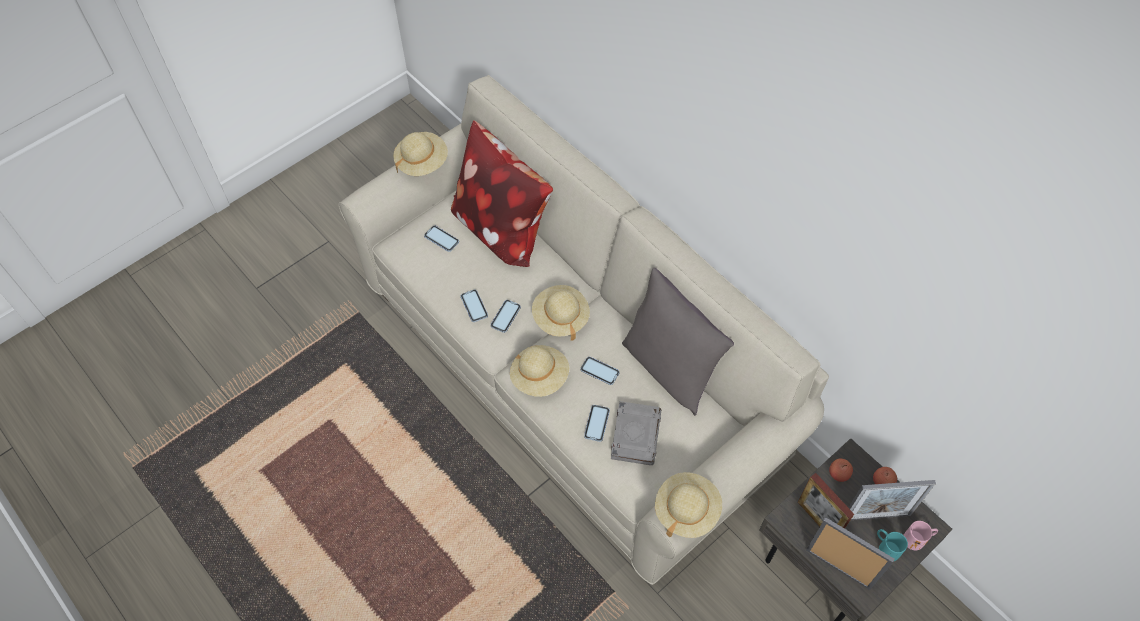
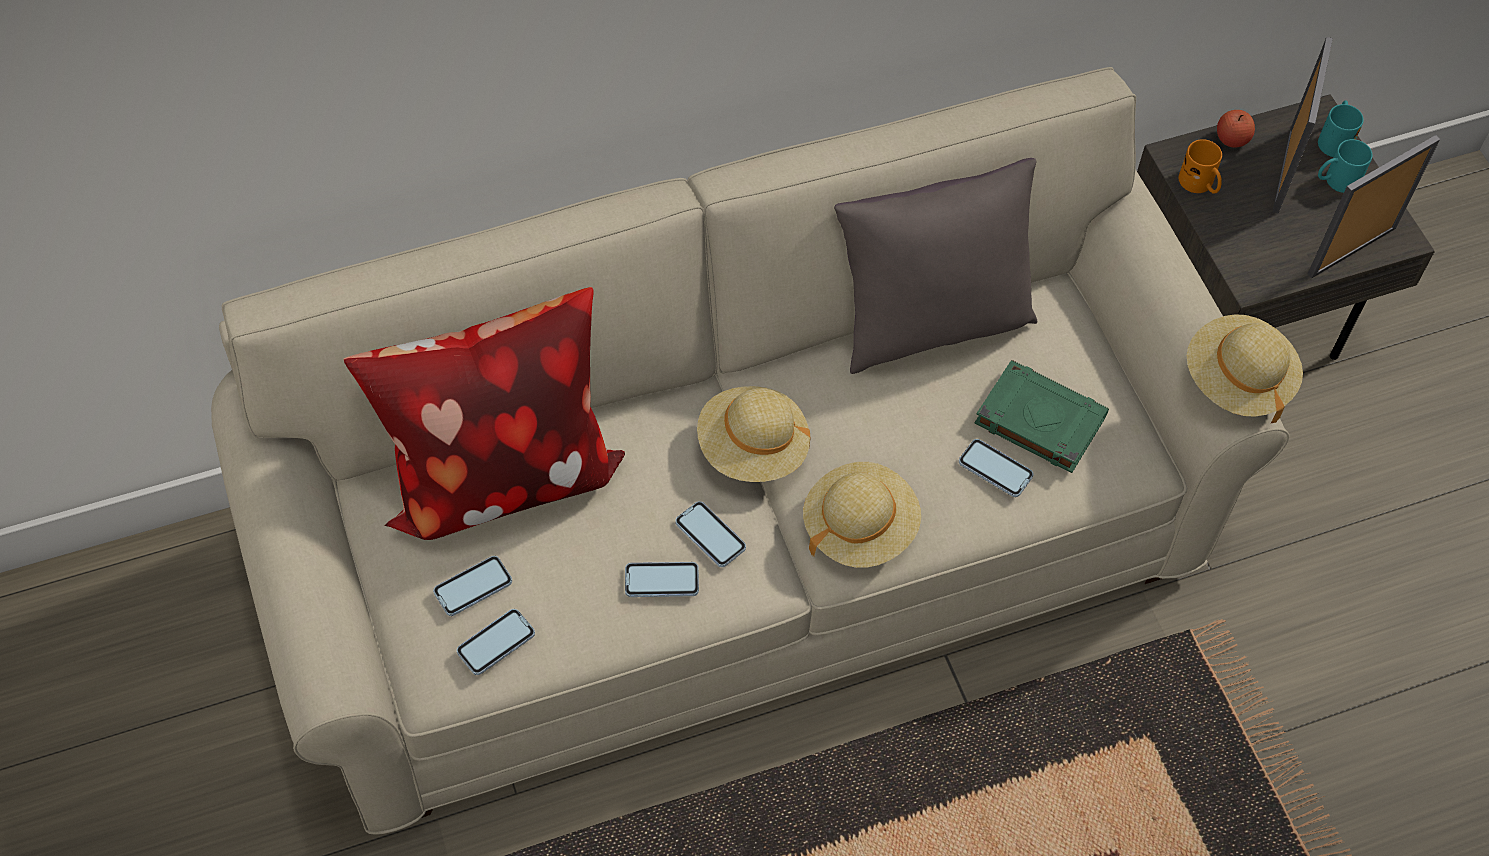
camera: 70 degrees left, 0 degrees up
(422, 162) = (298, 538): beige hat -> none
(599, 371) = (893, 427): phone -> phone (496, 643)
(635, 434) = (1038, 420): grey book -> green book
(818, 519) = (1266, 242): picture frame -> none
(838, 474) = (1200, 185): apple -> orange mug
(918, 539) = (1334, 138): pink mug -> turquoise mug

